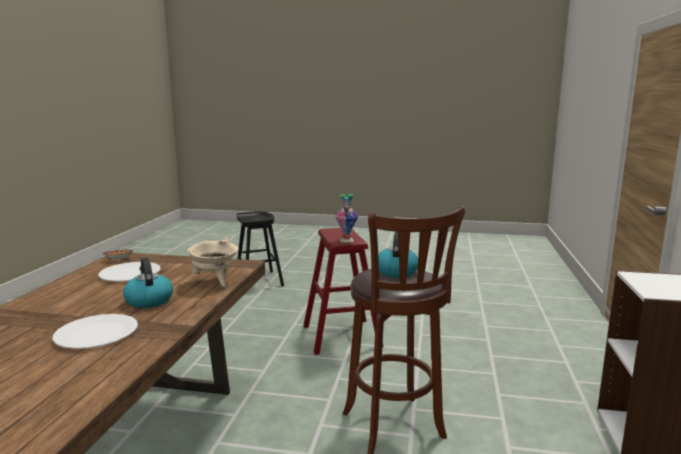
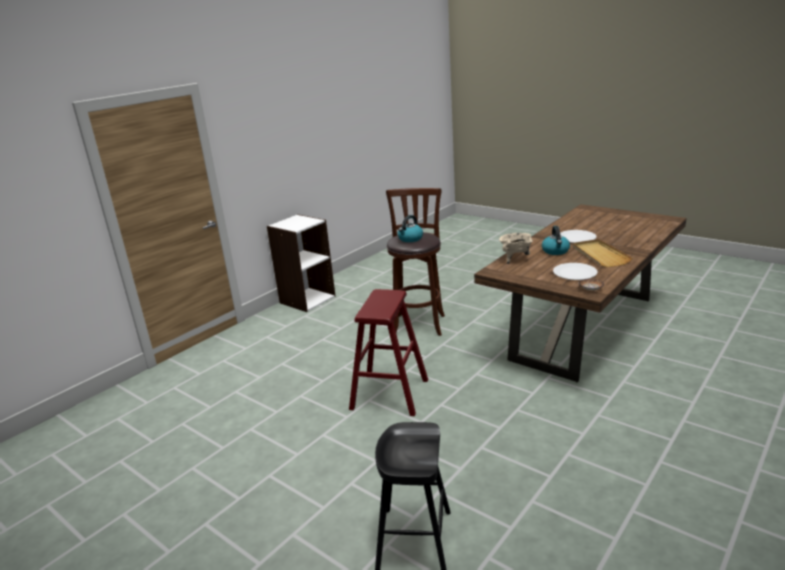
camera: 150 degrees left, 10 degrees up
(75, 302) = (599, 255): none -> beige tray
(347, 240) = (385, 294): vase -> none

